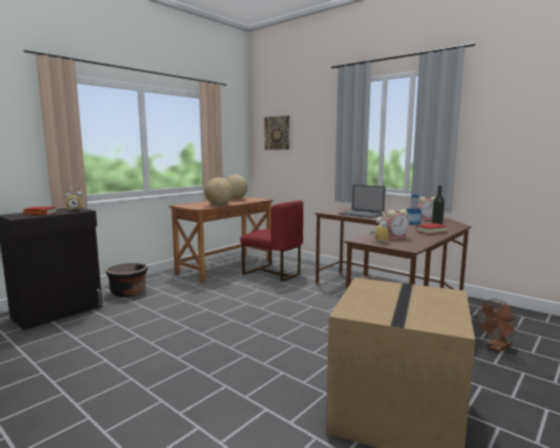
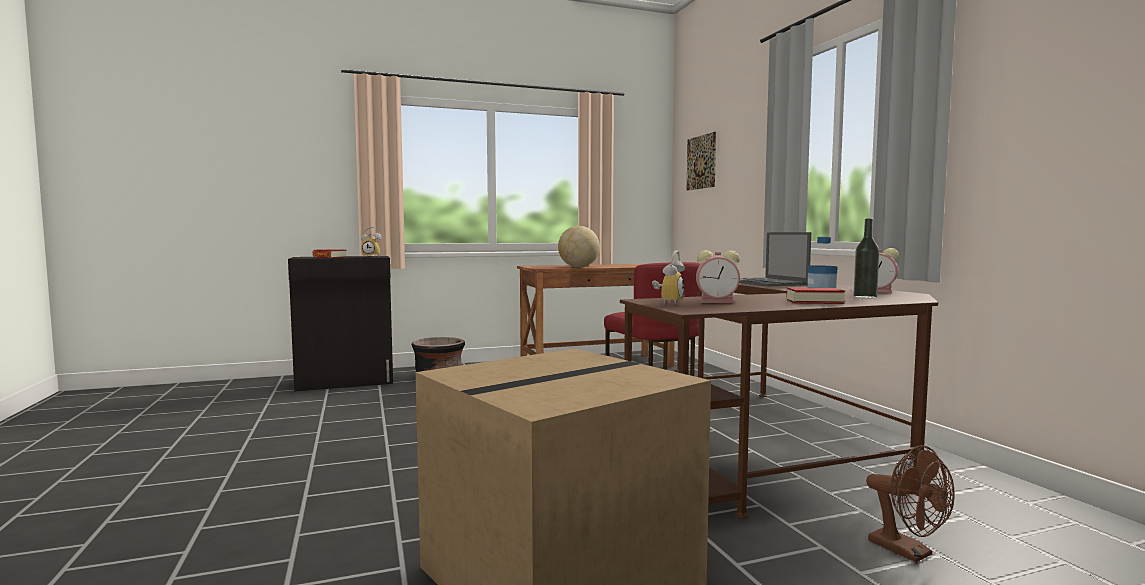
camera: 30 degrees right, 5 degrees down
(235, 199) = (624, 264): globe -> none
(496, 348) = (908, 552): brown fan -> brown fan turned 120 degrees counterclockwise

